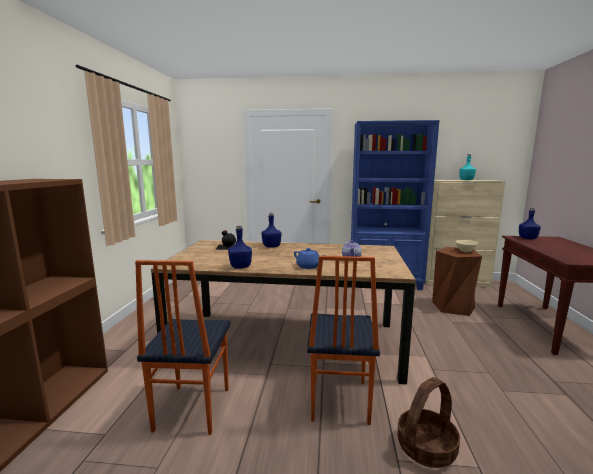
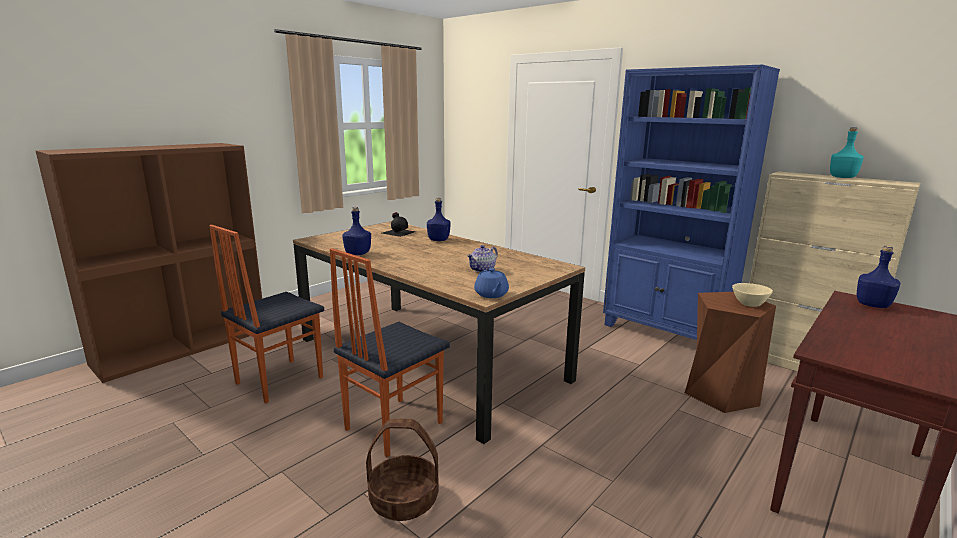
camera: 35 degrees right, 5 degrees up
(308, 266) = (416, 267): blue teapot -> blue teapot (491, 294)

